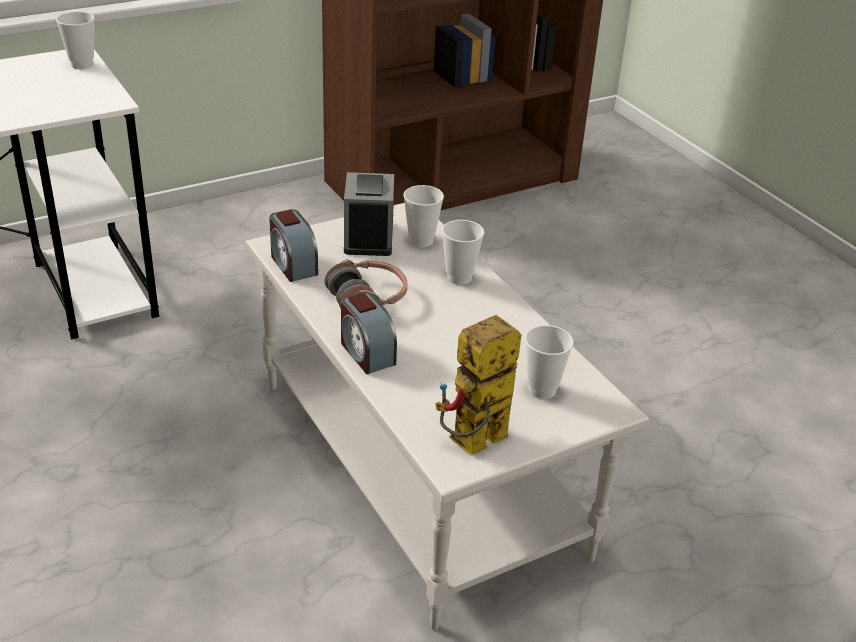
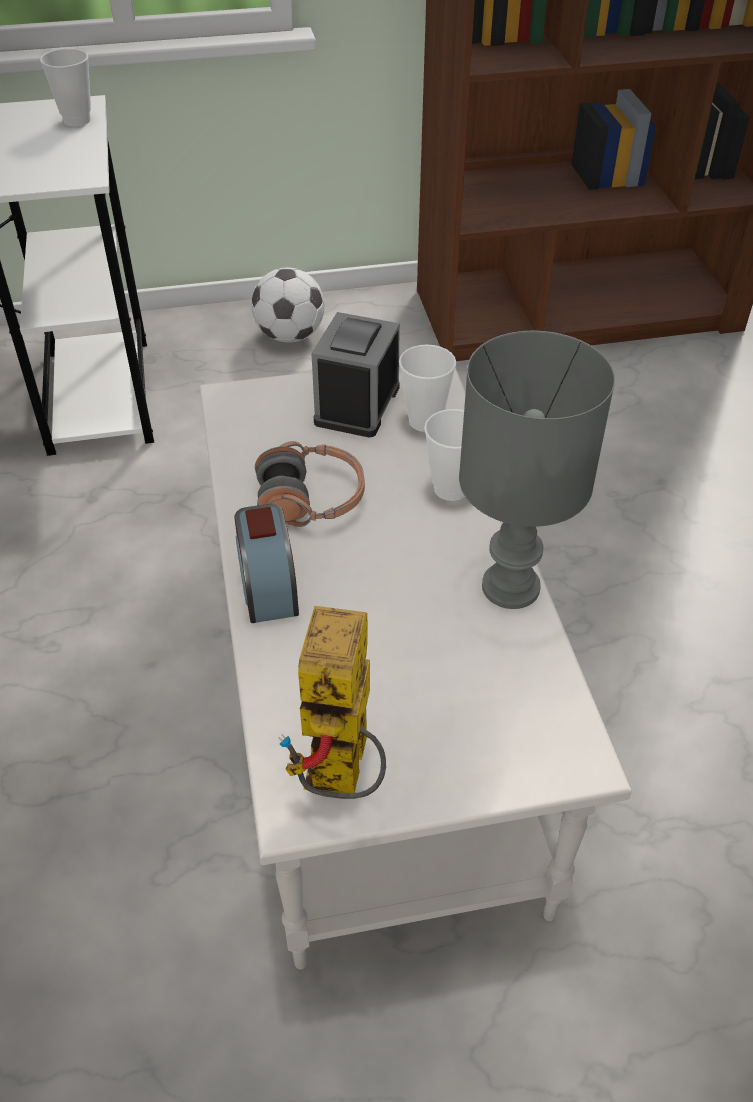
camera: 20 degrees right, 10 degrees up
(236, 225) = (290, 336): none -> football
(293, 264) = (239, 431): alarm clock -> none
(472, 446) = (341, 780): toy robot -> toy robot turned 60 degrees counterclockwise
(527, 327) = (512, 589): none -> grey table lamp
(542, 390) = (486, 703): cup -> none

